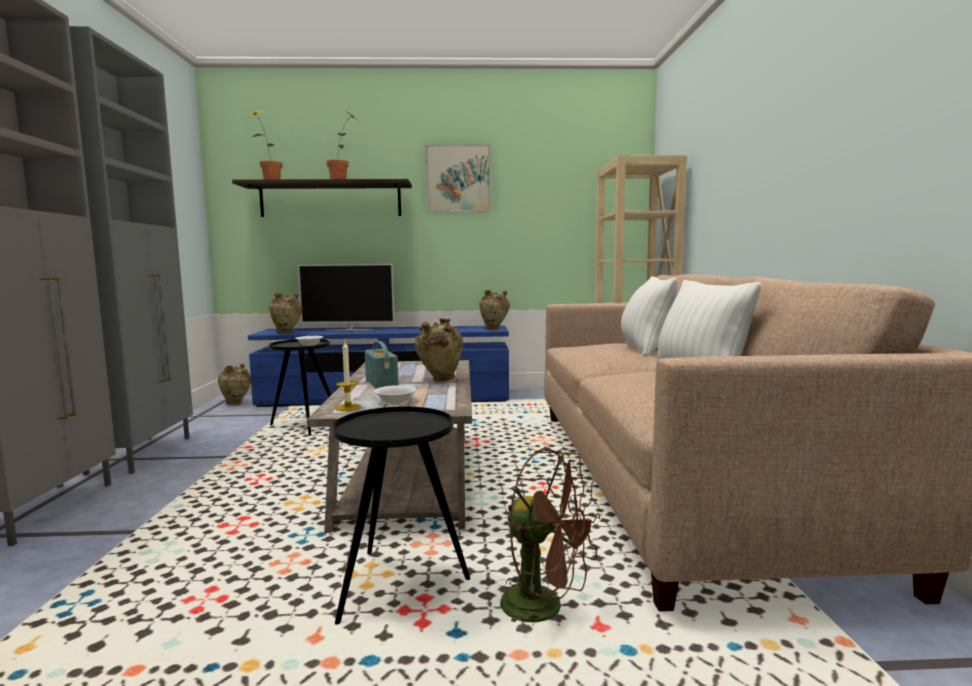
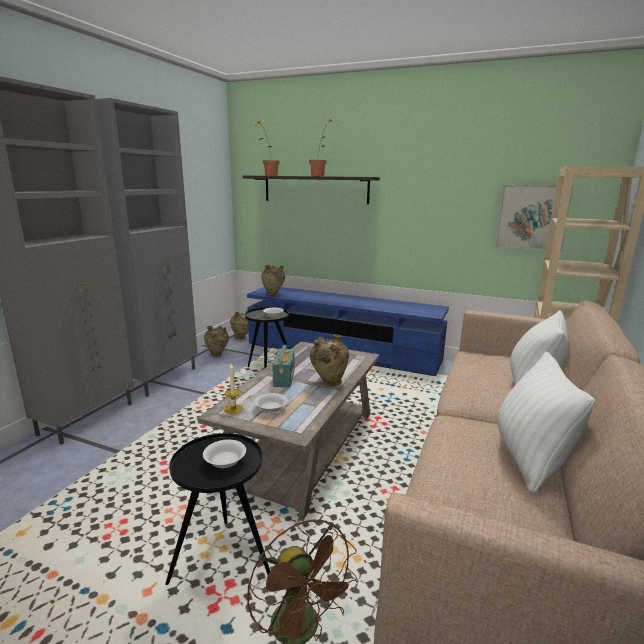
camera: 25 degrees right, 10 degrees up
(349, 330) = (319, 296): television -> none
(405, 425) = (225, 461): none -> white bowl
(458, 178) = (421, 172): picture -> picture (532, 217)
(494, 329) = (433, 312): beige vase -> beige vase (217, 355)

